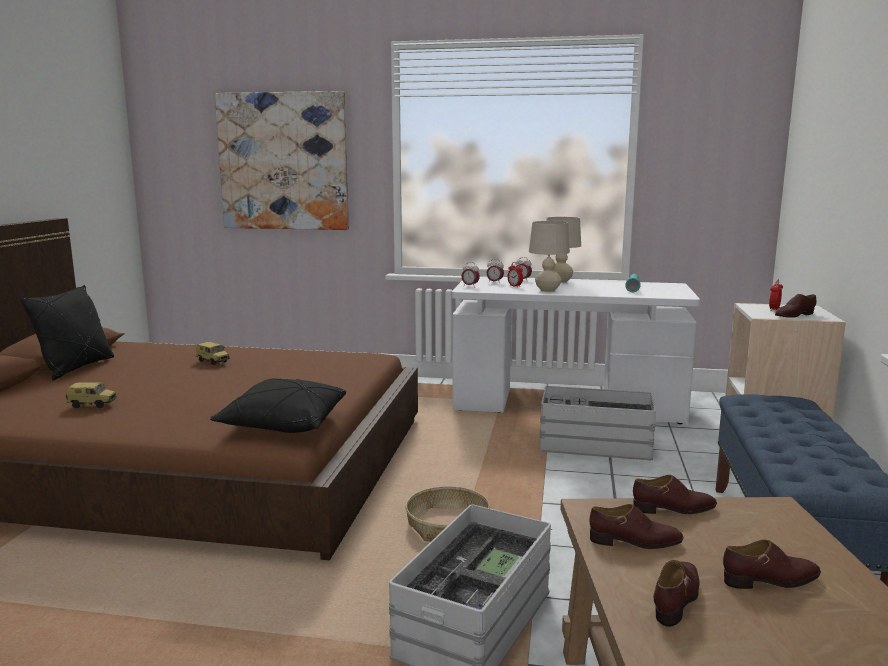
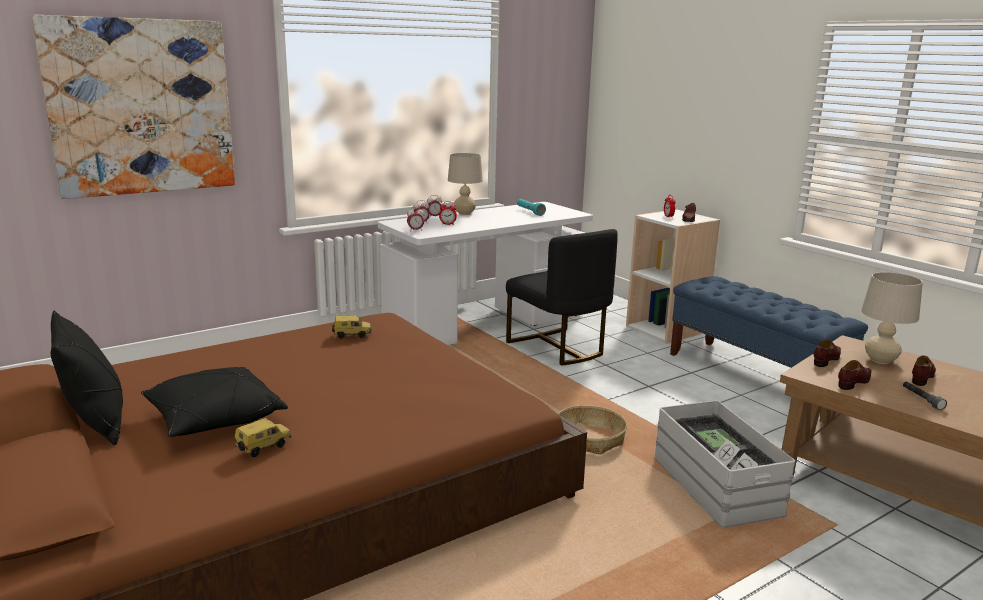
camera: 45 degrees left, 5 degrees up
(214, 362) = (249, 366): toy car -> toy car (352, 335)
(283, 424) = (486, 396): black pillow -> black pillow (214, 419)
(547, 290) = (483, 224): beige table lamp -> beige table lamp (880, 360)
(594, 444) = (558, 347): grey storage box -> black chair
(677, 598) = (921, 399): brown shoe -> grey flashlight

